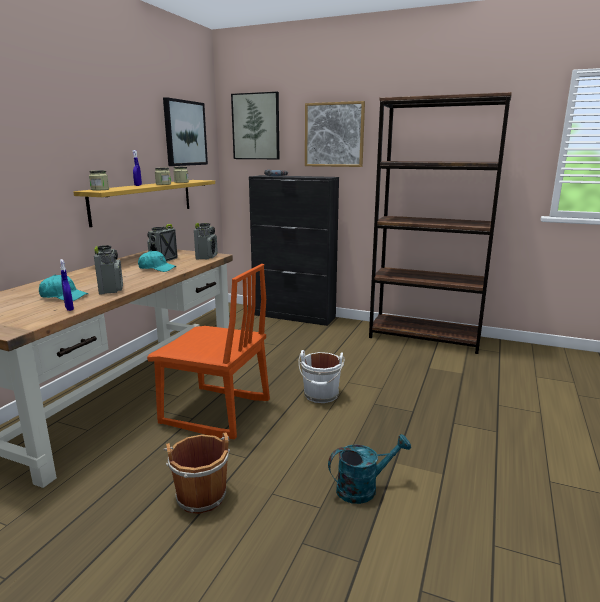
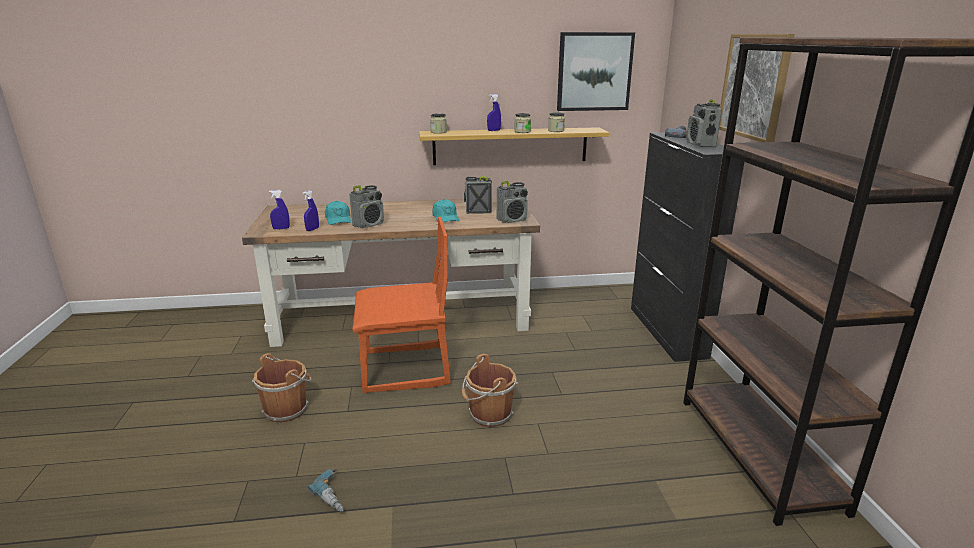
camera: 60 degrees right, 5 degrees up
(27, 320) = (281, 228): none -> blue spray bottle
(215, 413) = (405, 369): orange chair -> orange chair turned 90 degrees counterclockwise
(256, 126) = (692, 64): picture -> none
(305, 176) = (700, 145): none -> radio
(321, 395) = (488, 415): white bucket -> brown bucket
(363, 488) = (336, 495): turquoise watering can -> power drill

